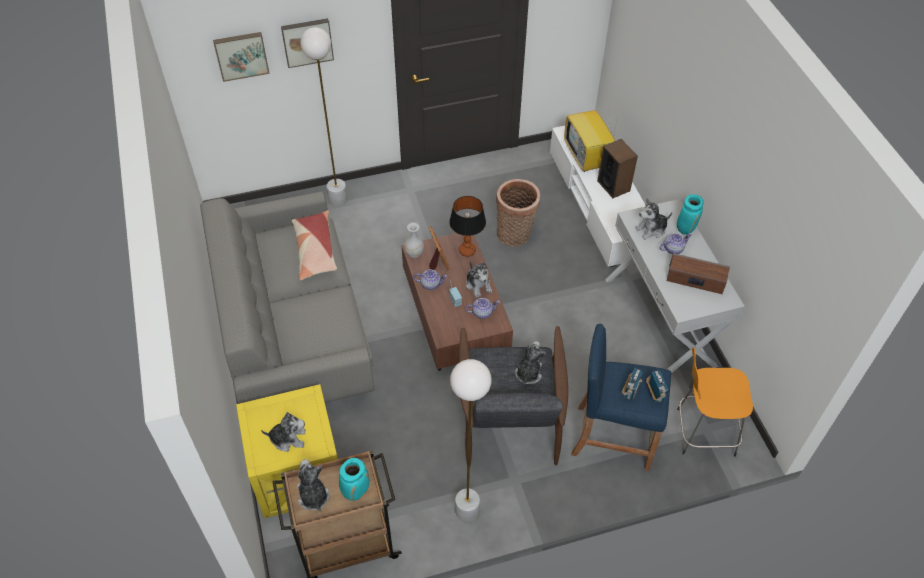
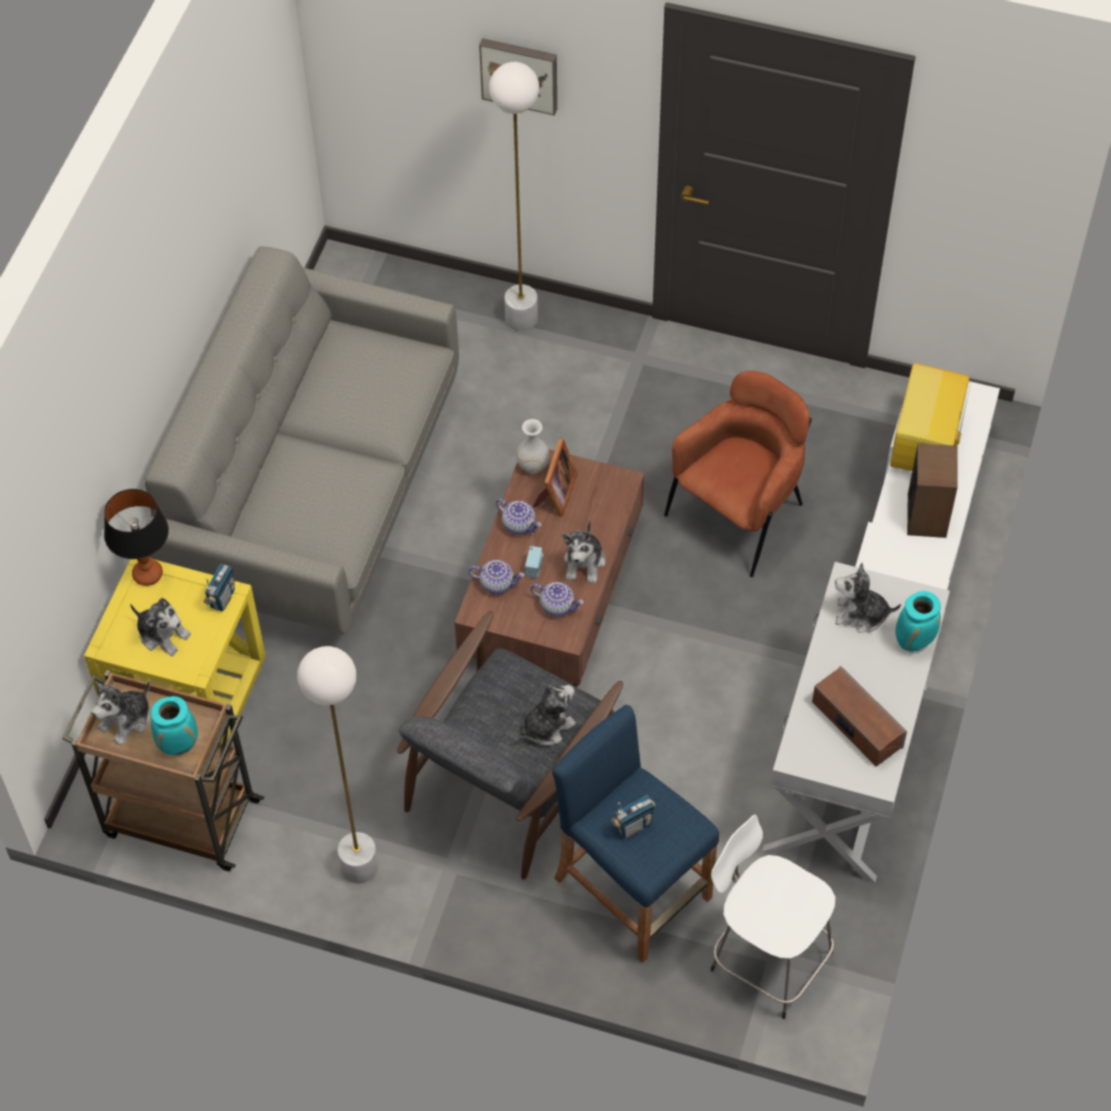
camera: 35 degrees right, 5 degrees up
(241, 55) = (416, 53): picture -> none
(313, 495) = (127, 720): plush toy -> plush toy turned 150 degrees counterclockwise
(315, 250) = (388, 391): pillow -> none
(467, 250) = (610, 501): table lamp -> table lamp (148, 574)
(515, 235) = (739, 514): basket -> brown armchair
(655, 394) = (663, 849): radio -> radio (222, 598)
(673, 248) = (867, 660): teapot -> teapot (497, 583)
(703, 432) = (767, 958): orange stool -> white stool

